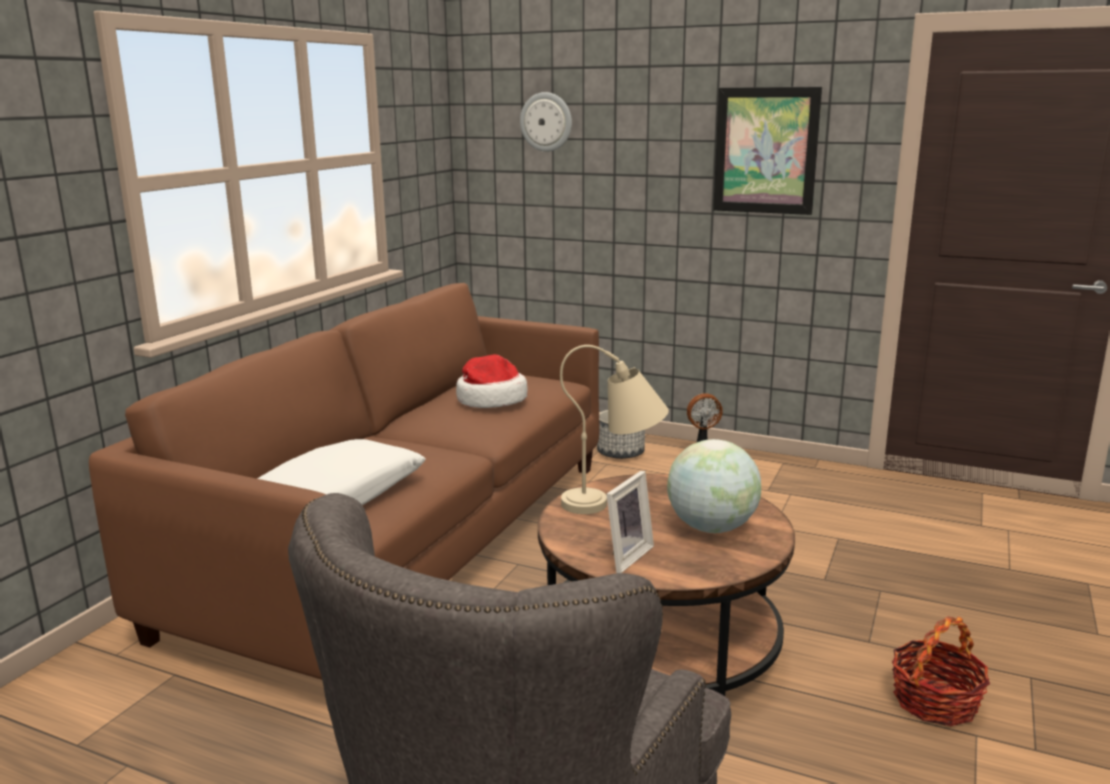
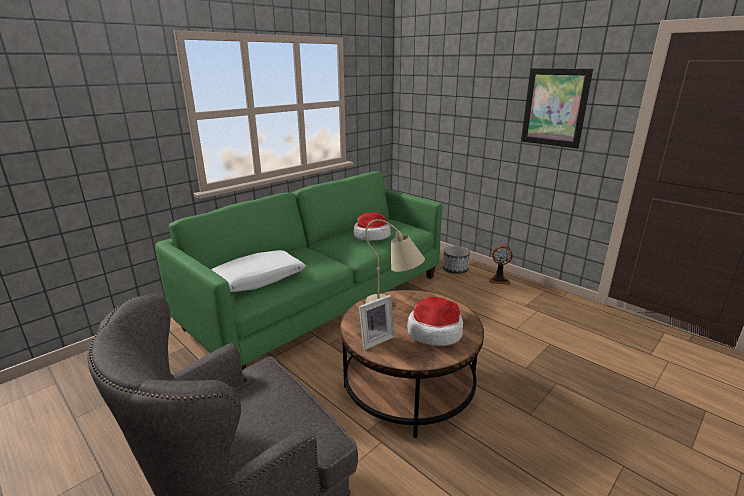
camera: 20 degrees right, 5 degrees up
(405, 541) = (320, 300): brown sofa -> green sofa
(546, 122) = (438, 86): wall clock -> none
(711, 528) = (435, 332): globe -> hat
(935, 702) = (548, 464): basket -> none

